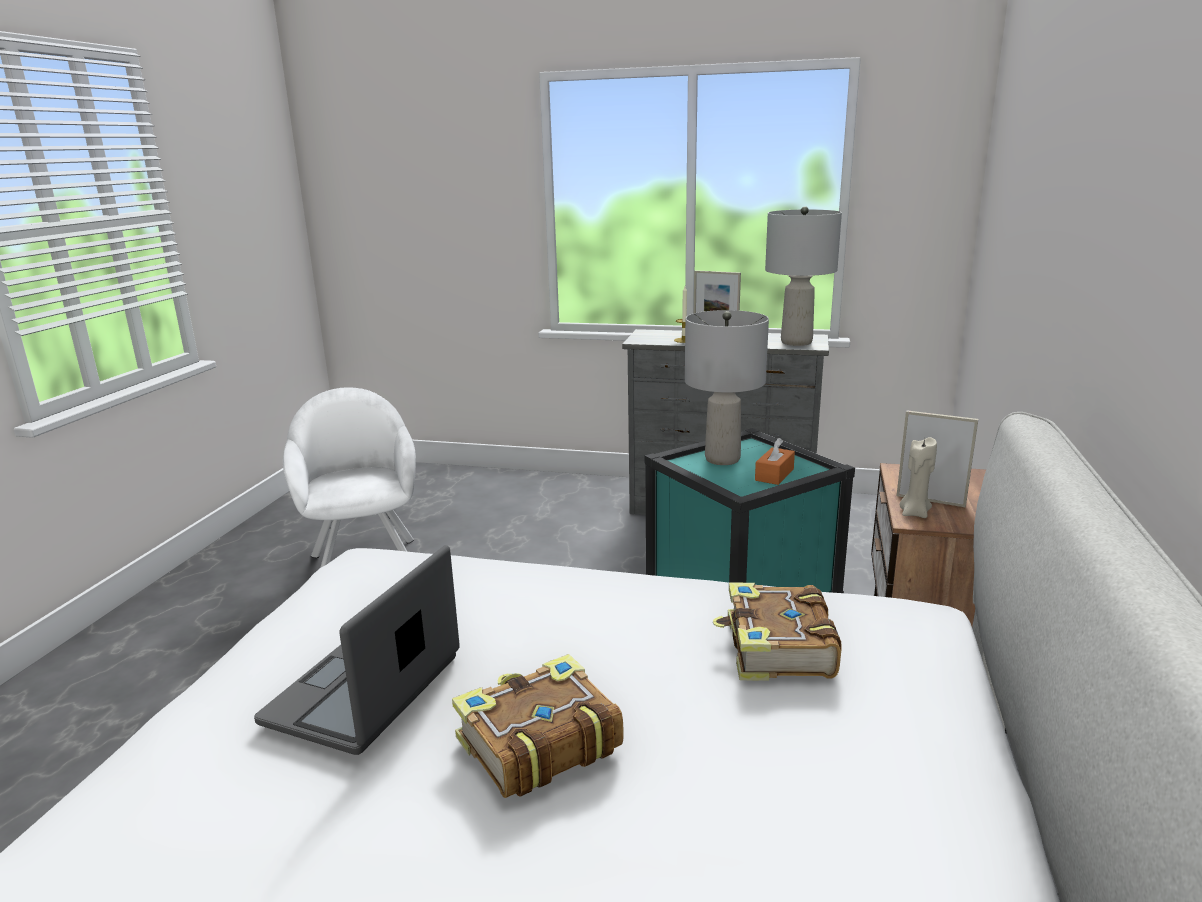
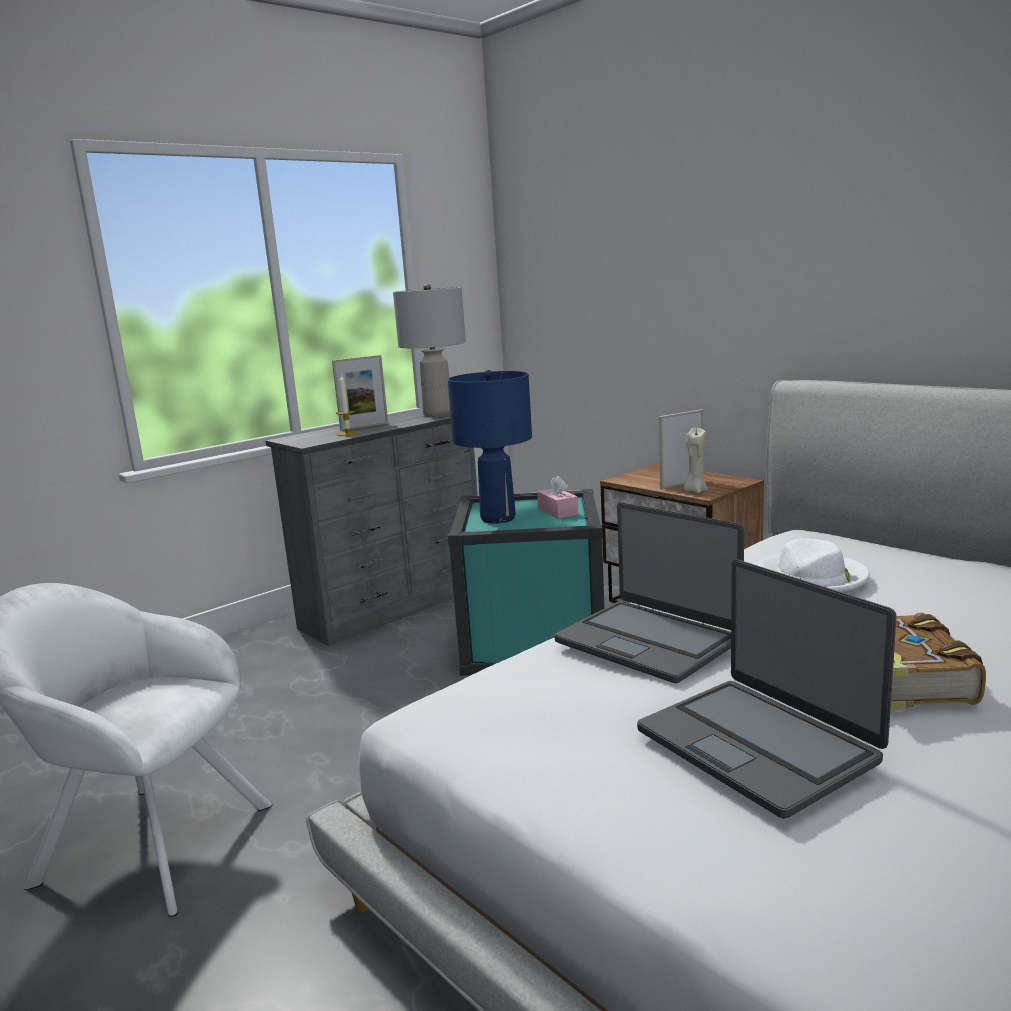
camera: 55 degrees left, 5 degrees down
(523, 598) = (648, 641): none -> laptop
(722, 459) = (497, 518): grey table lamp -> blue table lamp
(774, 475) = (557, 512): orange tissue box -> pink tissue box
(777, 649) = (812, 579): book -> white hat

